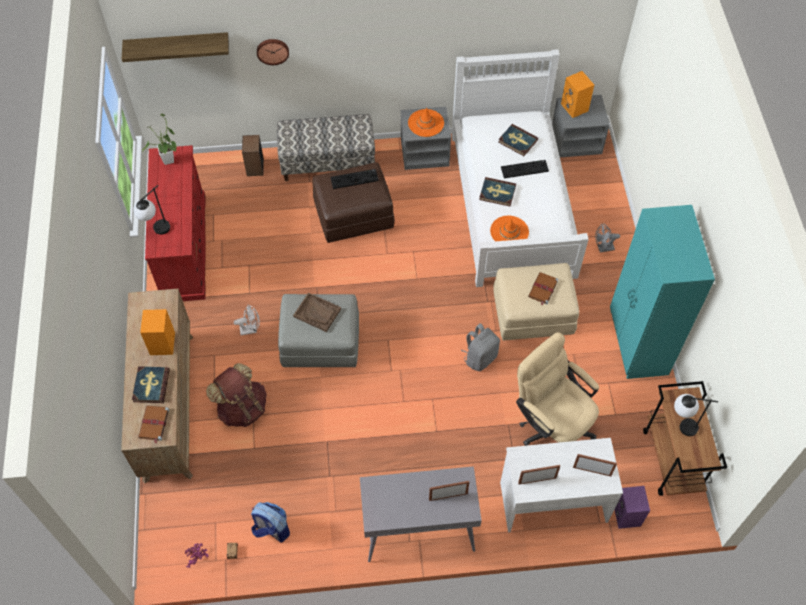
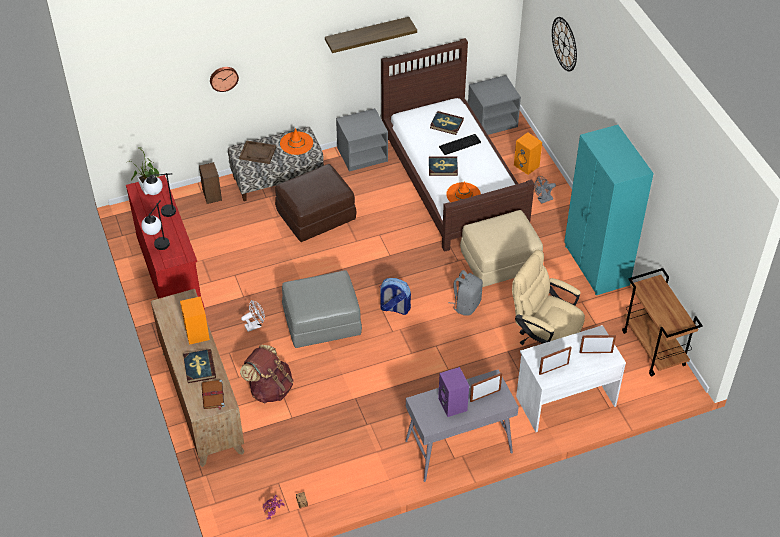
camera: 15 degrees left, 10 degrees down
(177, 45) = (141, 86): shelf -> shelf (367, 35)
(272, 529) = (330, 476): backpack -> backpack (394, 308)
(317, 313) = (319, 290): brown tray -> brown tray (258, 153)
(354, 178) = (314, 179): keyboard -> none
(426, 123) = (362, 124): orange hat -> orange hat (296, 143)
(511, 203) = (452, 180): white bed -> brown bed
(542, 289) = (507, 233): brown book -> none
(575, 107) = (487, 89): orange speaker -> orange speaker (527, 166)
(627, 516) = (630, 397): purple speaker -> purple speaker (453, 405)
(661, 86) = (564, 44): none -> wall clock
(680, 427) = (656, 306): table lamp -> table lamp (162, 212)

